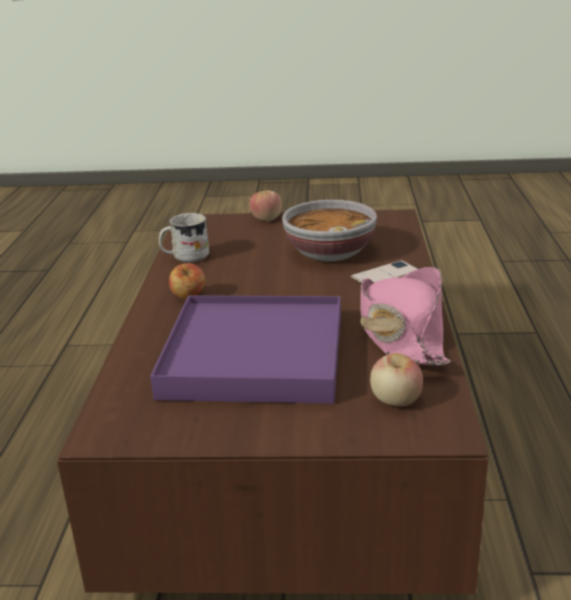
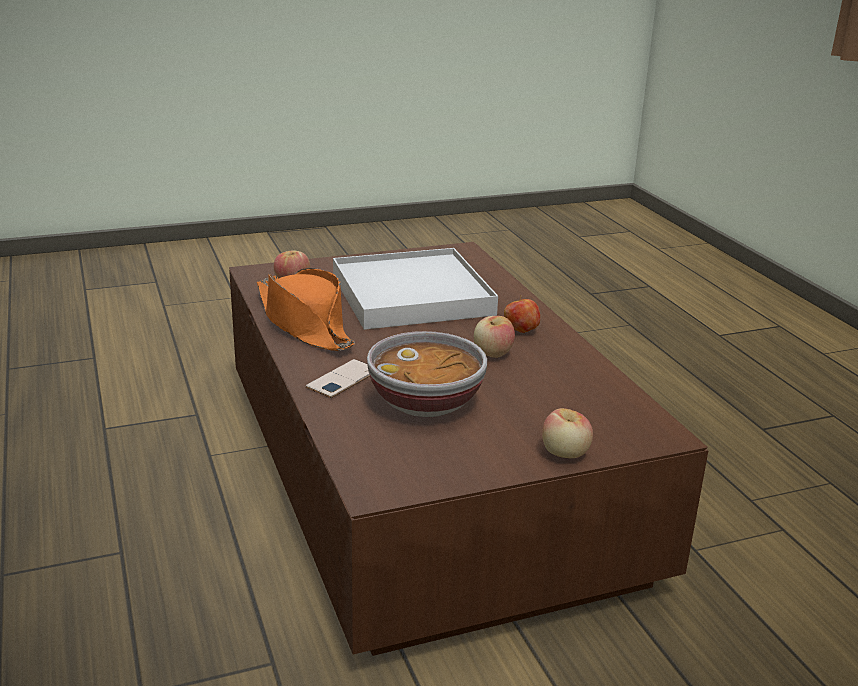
camera: 155 degrees right, 0 degrees up
(185, 257) = (587, 374): white mug -> none
(239, 280) = (492, 353): none -> apple
(254, 356) = (412, 295): purple tray -> white tray
(400, 333) = (304, 323): pink hat -> orange hat

